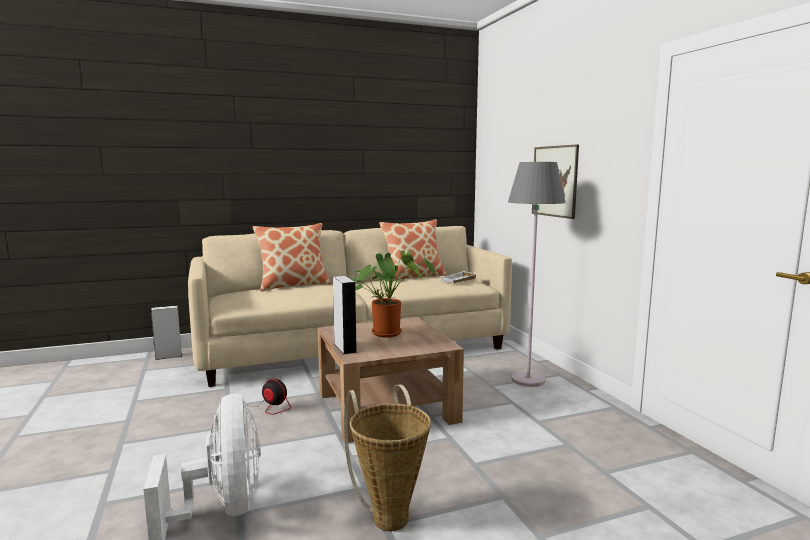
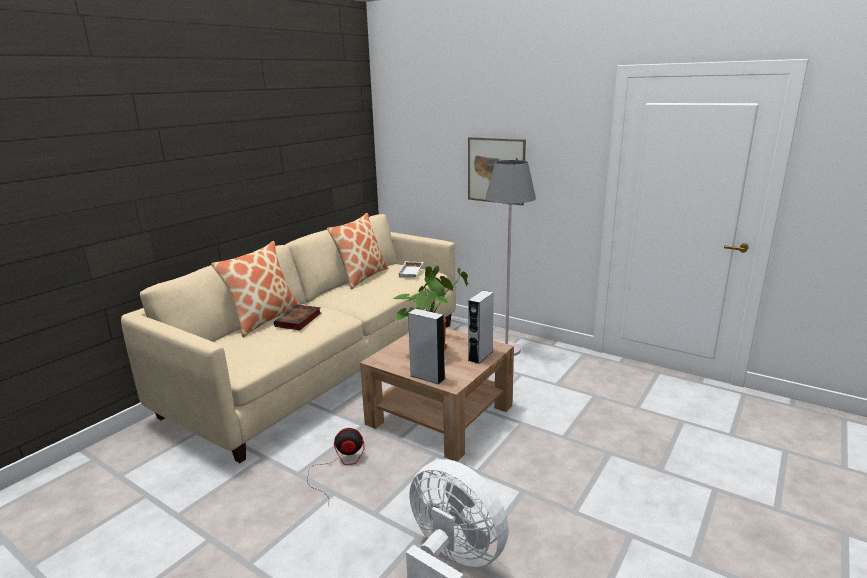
camera: 35 degrees left, 10 degrees up
(168, 356) = (122, 447): grey speaker -> grey speaker (480, 356)
(309, 289) = (298, 320): none -> book
(388, 514) = (566, 502): basket -> none

